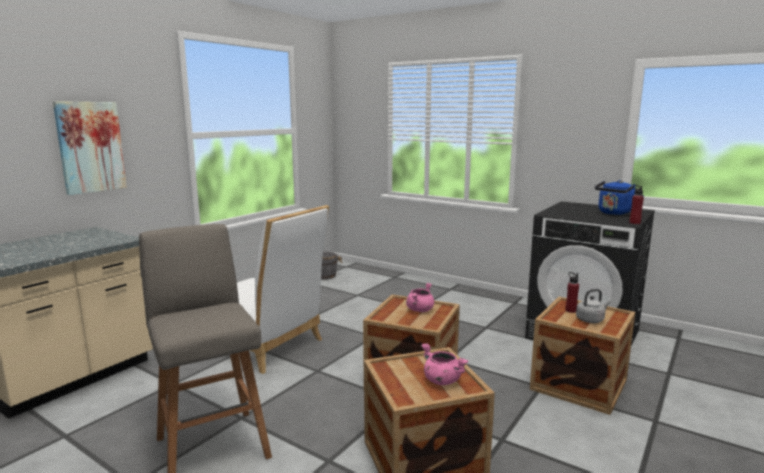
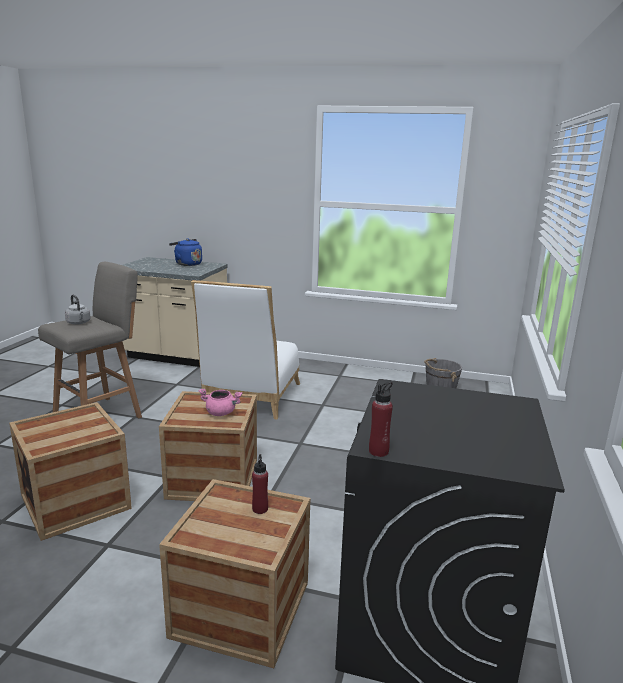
camera: 70 degrees right, 5 degrees up
(90, 147) = (234, 204): picture -> none
(441, 380) = (58, 437): pink cooking pot -> none
(591, 320) = (229, 525): grey kettle -> grey kettle (79, 323)
(615, 213) = (458, 440): blue kettle -> blue kettle (187, 264)

